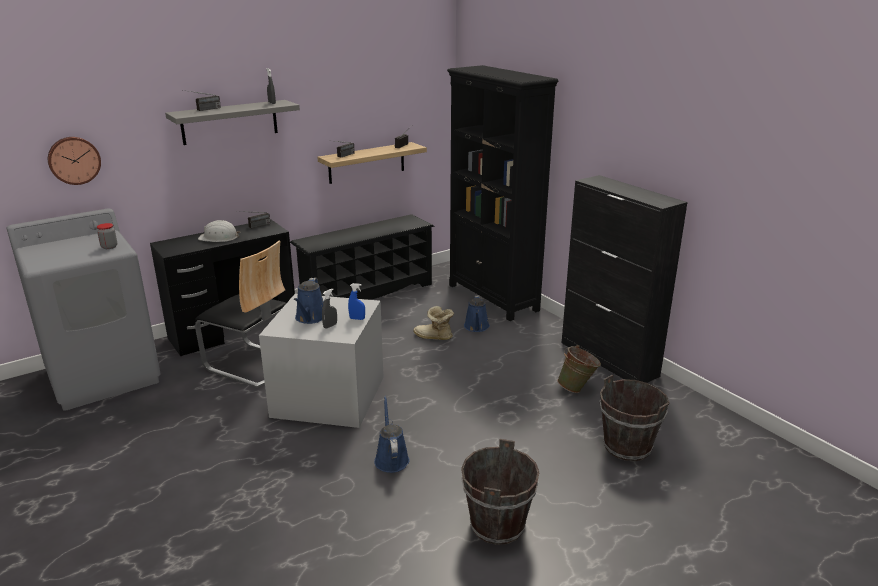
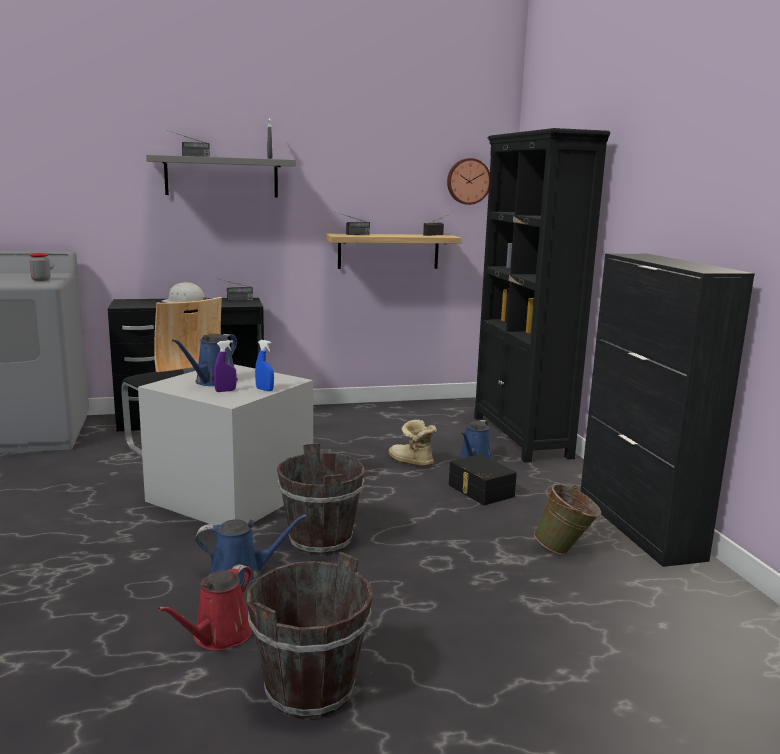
camera: 20 degrees right, 10 degrees down
(74, 160) = (43, 193): wall clock -> wall clock (468, 181)
(330, 326) = (225, 391): grey spray bottle -> purple spray bottle
(367, 292) = (369, 410): black shoe rack -> none
(391, 458) = (241, 573): blue watering can -> blue watering can turned 75 degrees clockwise
(415, 508) = (218, 637): none -> red watering can
(497, 353) = (480, 491): none -> black storage box
(627, 447) = (592, 638): brown bucket -> brown bucket (320, 541)

